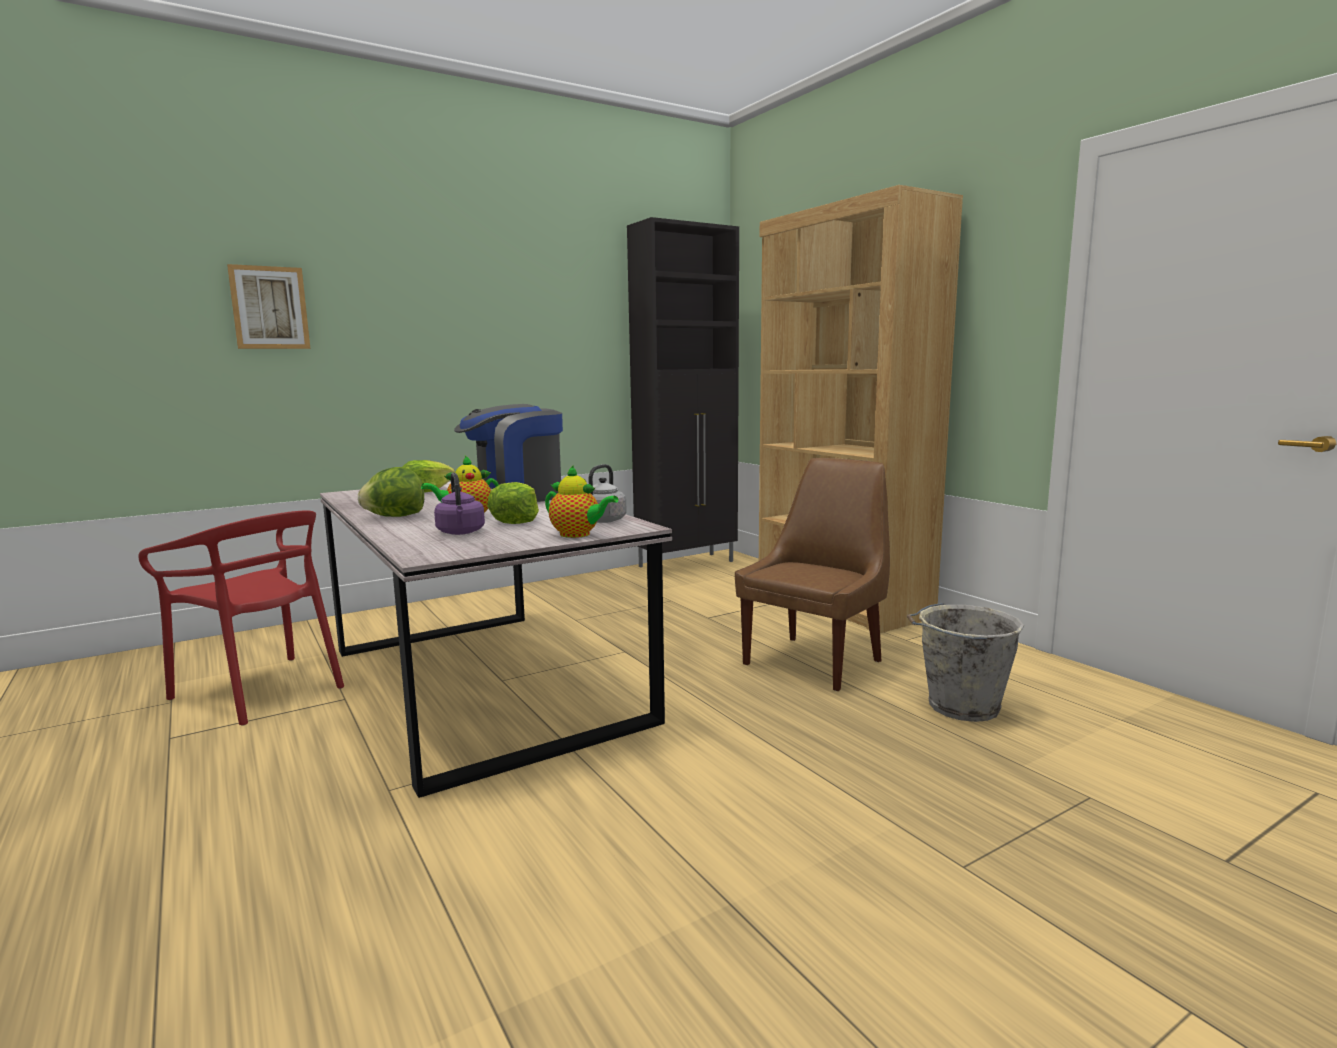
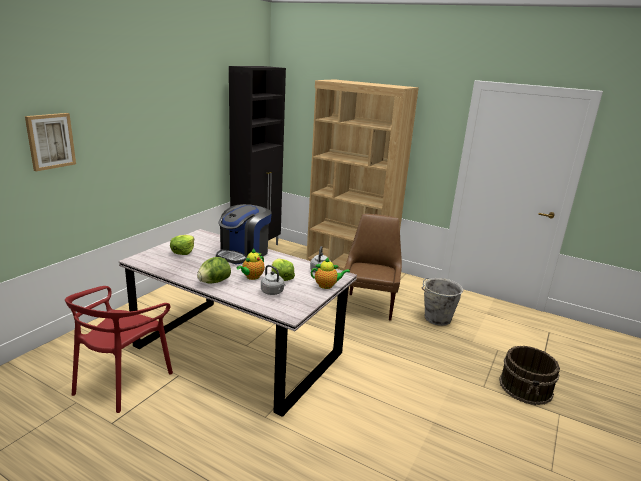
camera: 30 degrees left, 10 degrees up
(261, 690) = (122, 381): red chair -> red chair turned 105 degrees clockwise
(461, 532) = (273, 292): purple kettle -> grey kettle
(1114, 903) = (526, 387): none -> brown bucket

